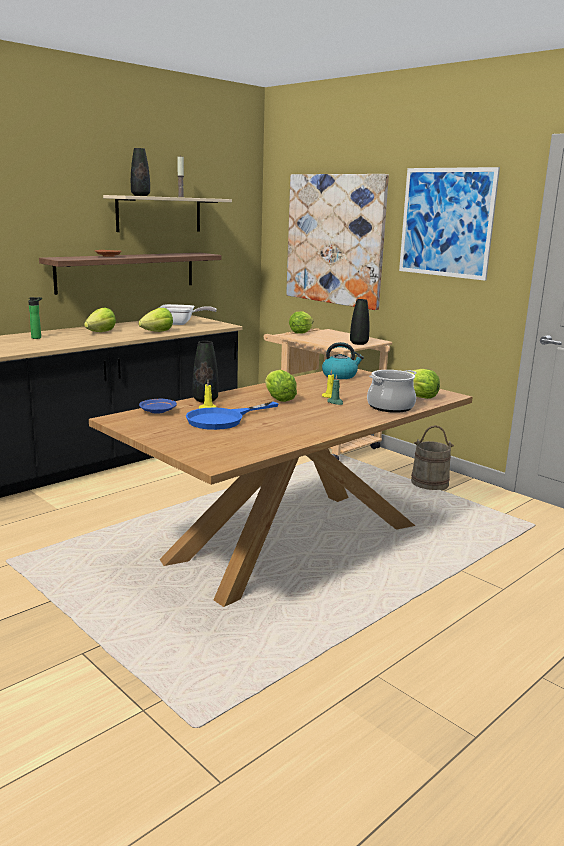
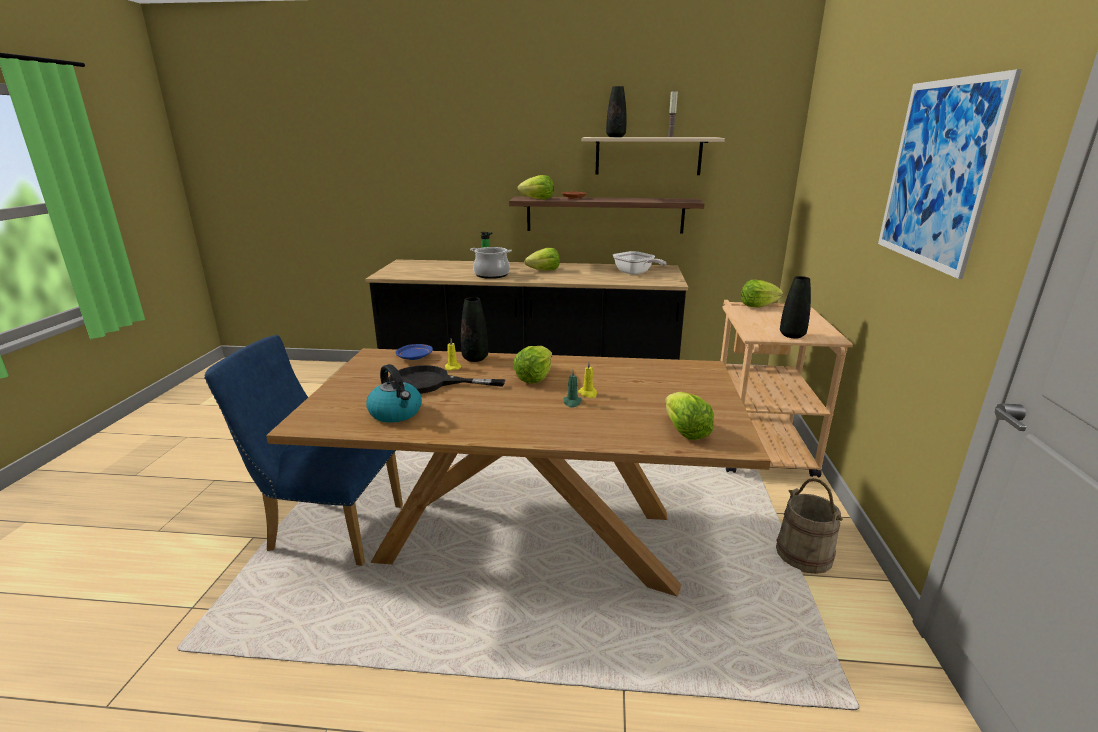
camera: 50 degrees right, 5 degrees up
(137, 612) = (328, 527): none -> blue chair
(157, 332) = (588, 278): lettuce -> lettuce (537, 199)
(223, 419) = (430, 383): blue frying pan -> black frying pan
(335, 240) = (839, 191): picture -> none
(340, 376) = (675, 371): kettle -> kettle (396, 413)
(390, 407) = (612, 431): cooking pot -> cooking pot (491, 275)

